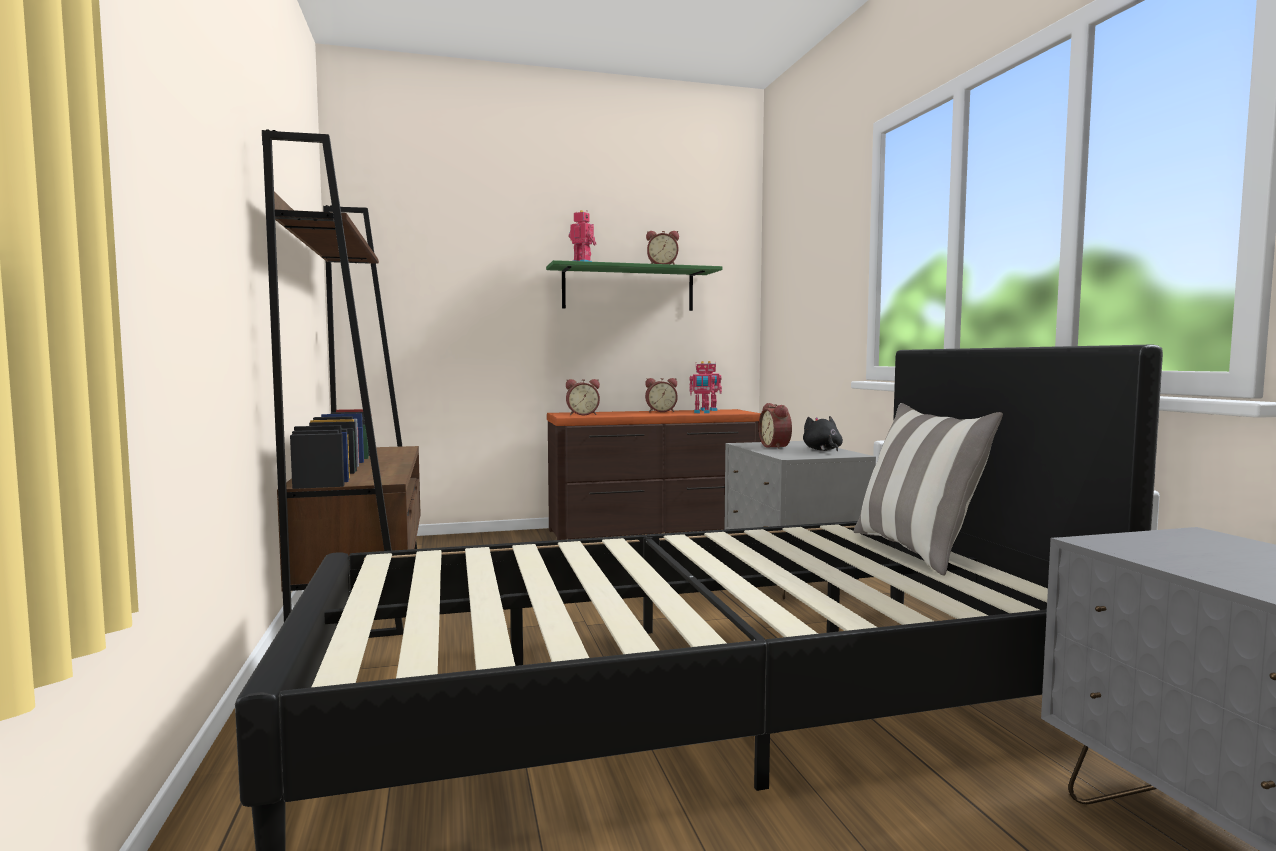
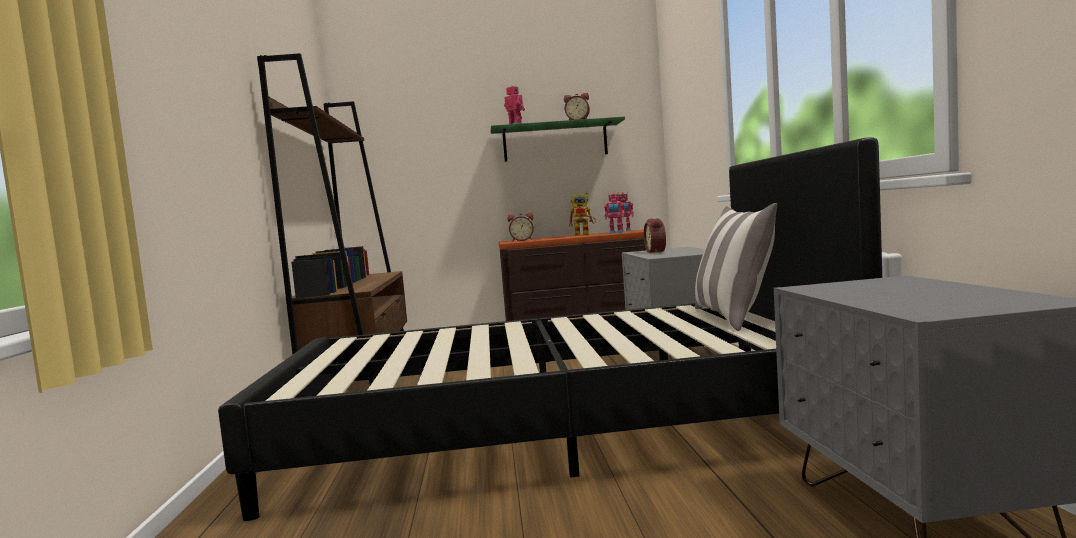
camera: 10 degrees right, 0 degrees up
(660, 411) = (585, 234): alarm clock -> toy robot
(822, 450) = (690, 251): black plush toy -> none

